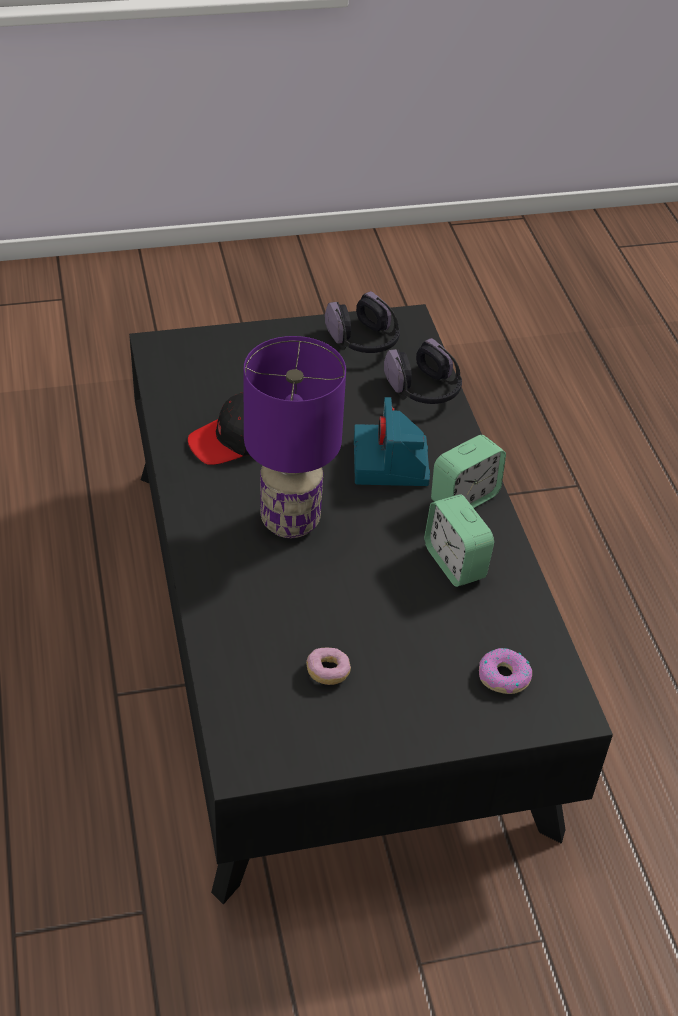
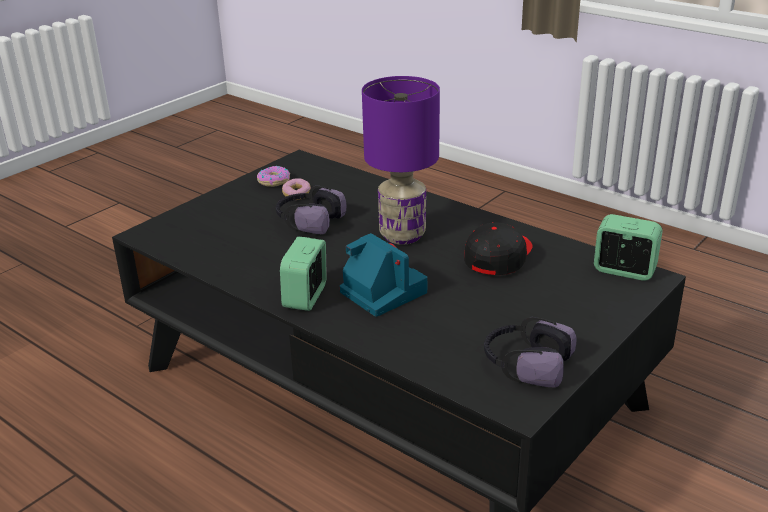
camera: 145 degrees right, 15 degrees down
(423, 390) = (423, 352): headphones -> headphones (309, 221)
(455, 562) = (275, 262): alarm clock -> alarm clock (624, 271)
(503, 677) = (195, 230): donut -> donut (274, 181)

